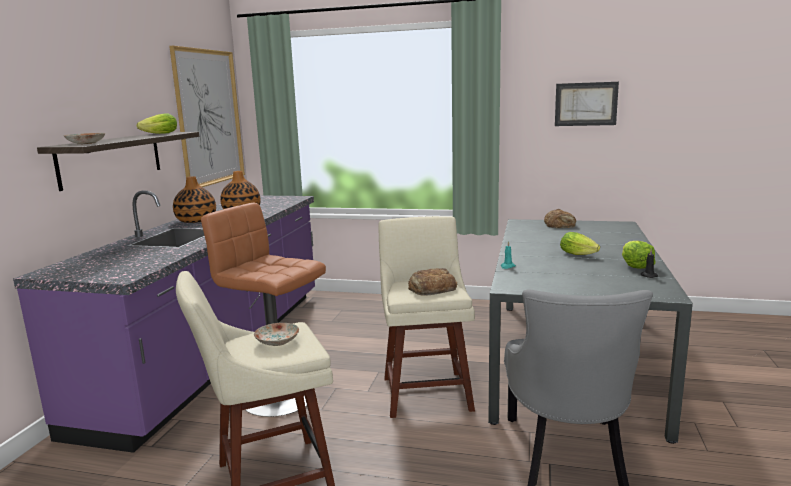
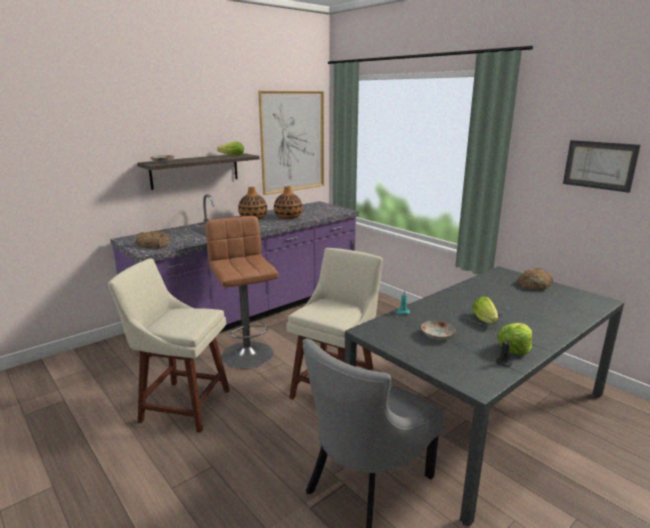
camera: 35 degrees right, 5 degrees up
(277, 342) = (185, 319): plate -> plate (437, 335)
(431, 288) = (332, 312): bread -> bread (153, 244)

